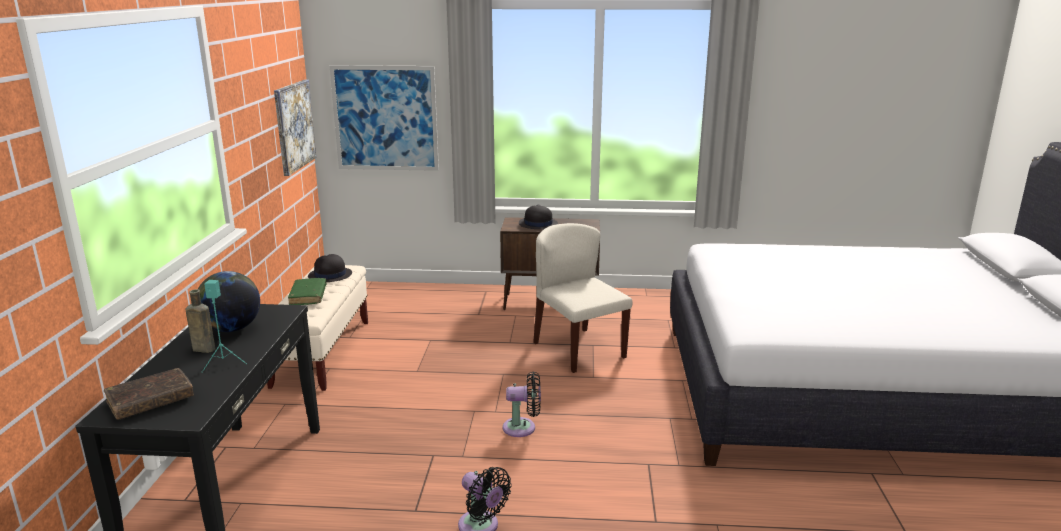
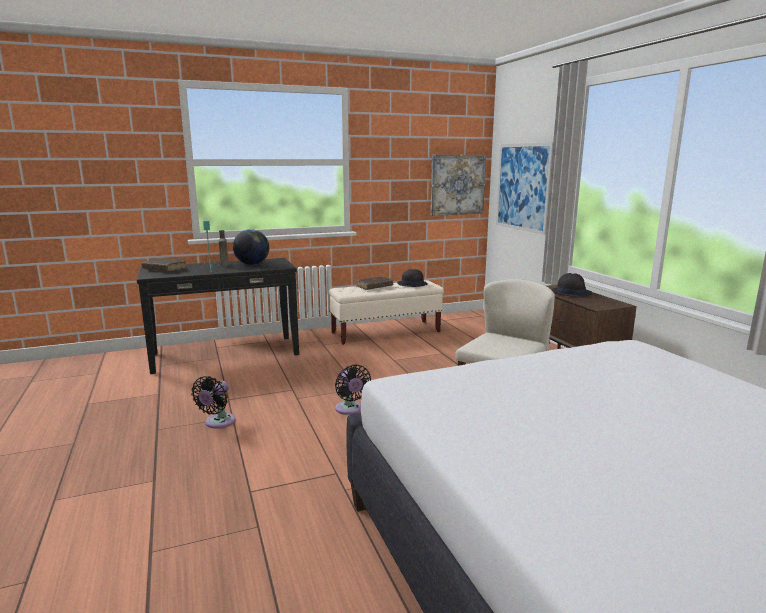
camera: 65 degrees right, 5 degrees down
(308, 296) = (374, 287): green book -> brown book

